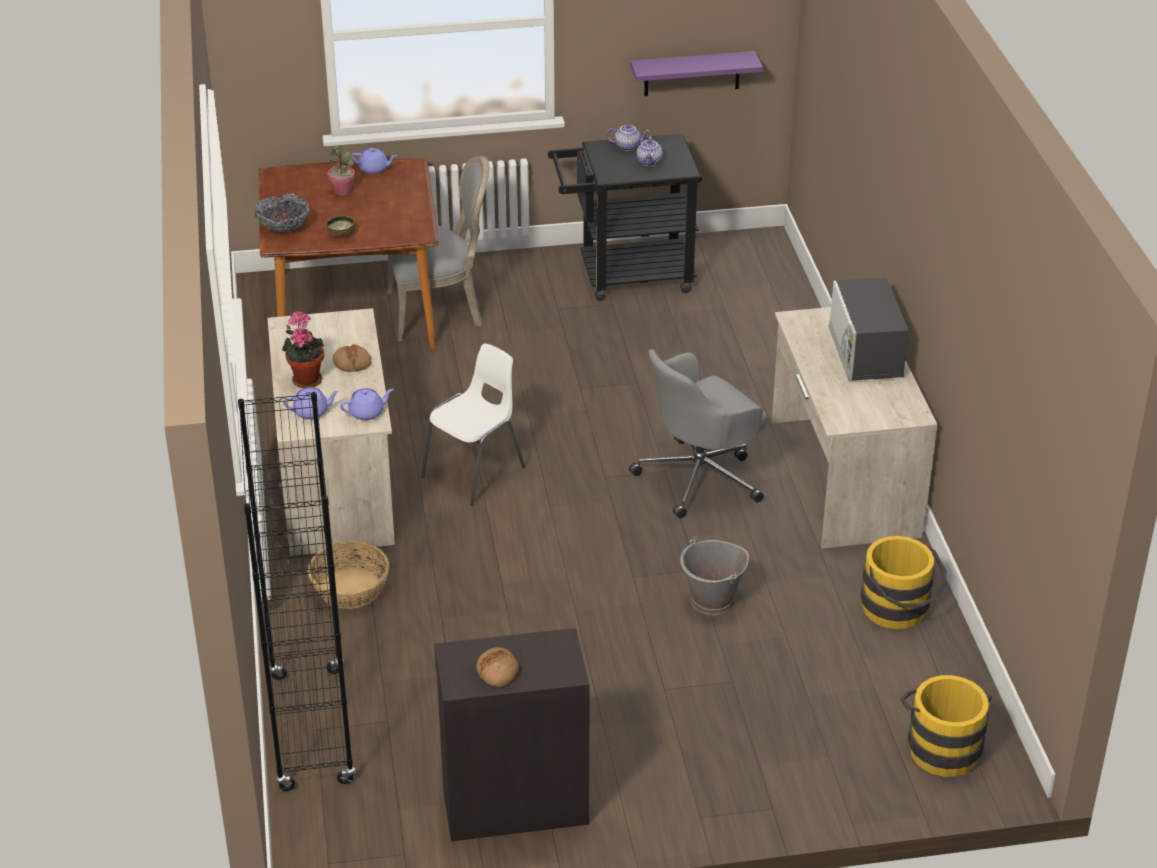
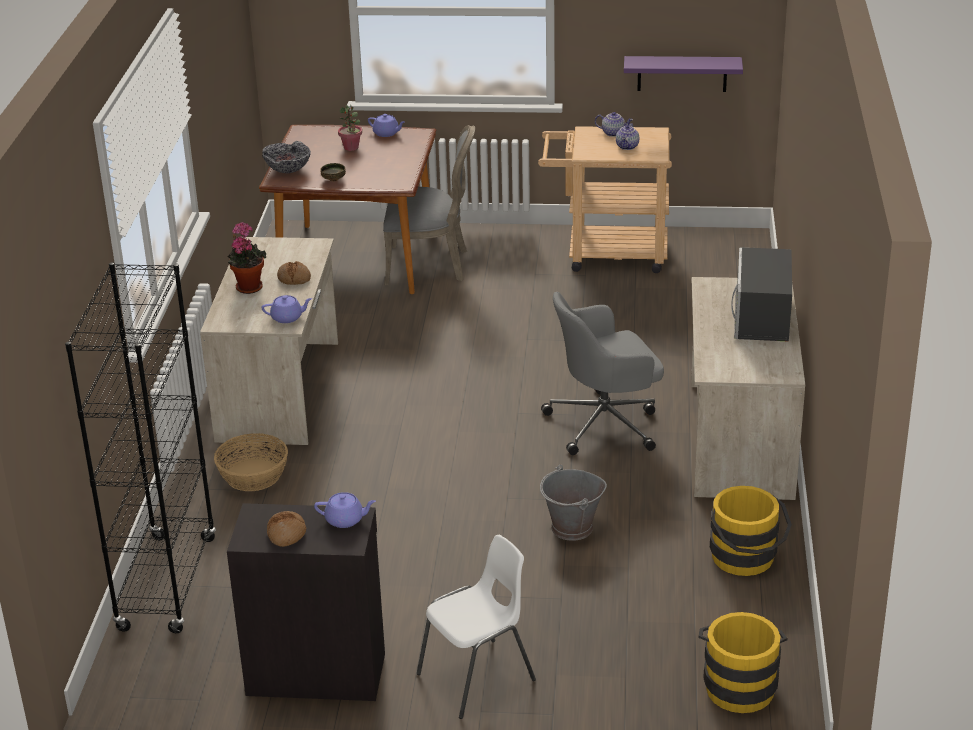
camera: 15 degrees right, 5 degrees down
(312, 412) = (241, 312): purple teapot -> purple teapot (345, 520)
(475, 472) = (404, 396): white chair -> white chair (478, 677)
(625, 276) = (606, 254): black cart -> beige cart

